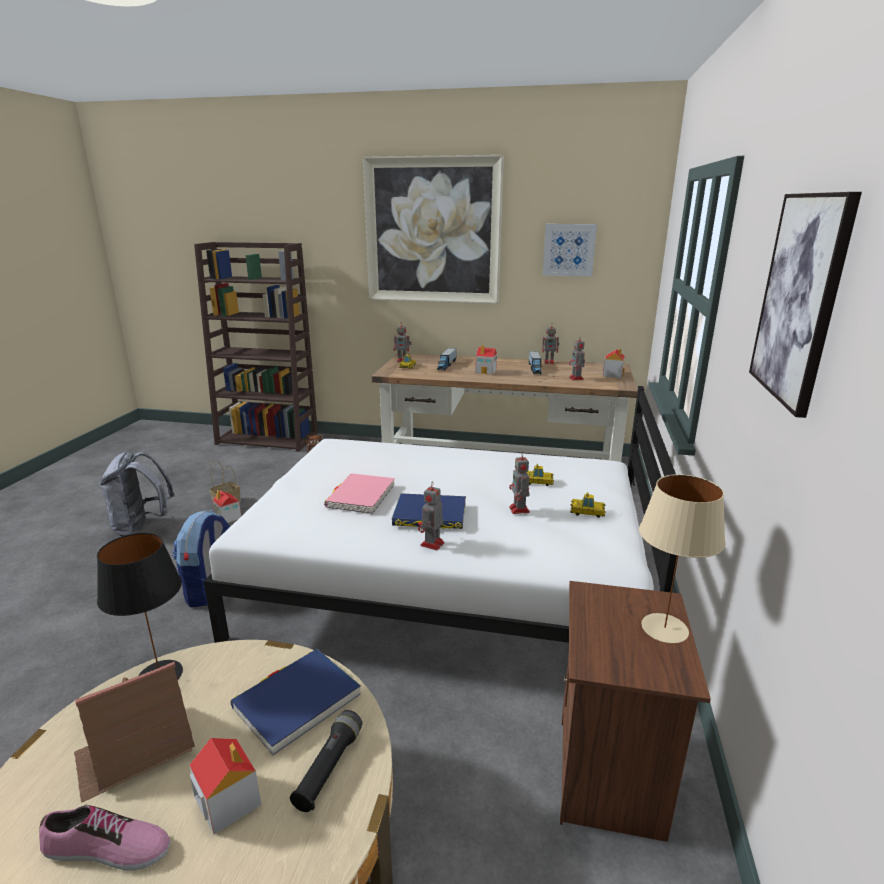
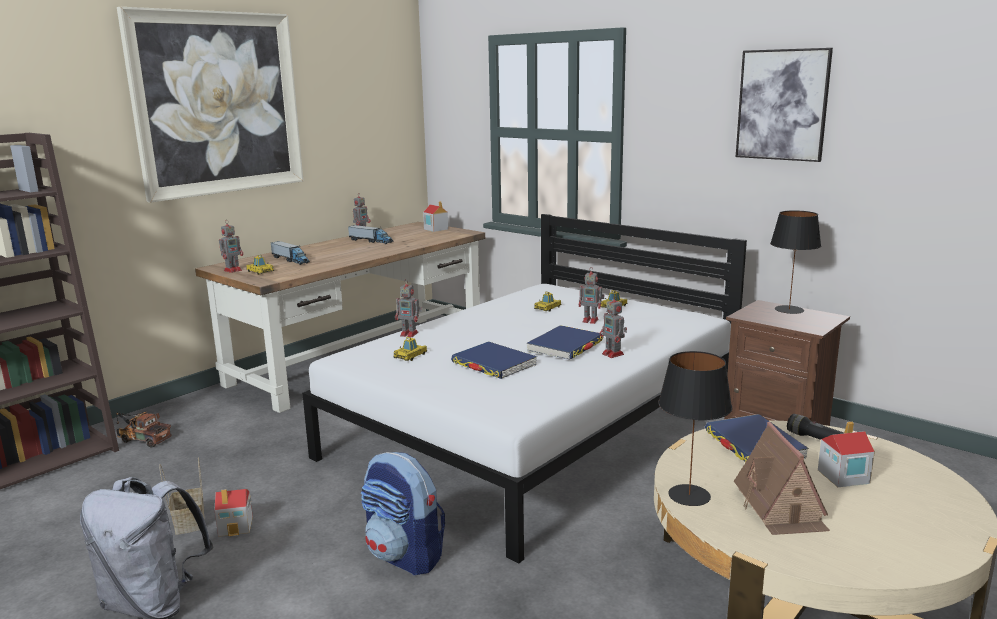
camera: 60 degrees left, 5 degrees down
(107, 850) = (875, 521): shoe -> none
(354, 462) = (410, 356): none -> toy car
(361, 496) = (493, 364): pink book -> blue book
(486, 371) = (345, 253): toy house -> none
(569, 250) = (355, 115): picture -> none
(576, 378) = (424, 237): toy robot -> toy robot (410, 334)
(664, 628) = (789, 310): beige table lamp -> black table lamp

